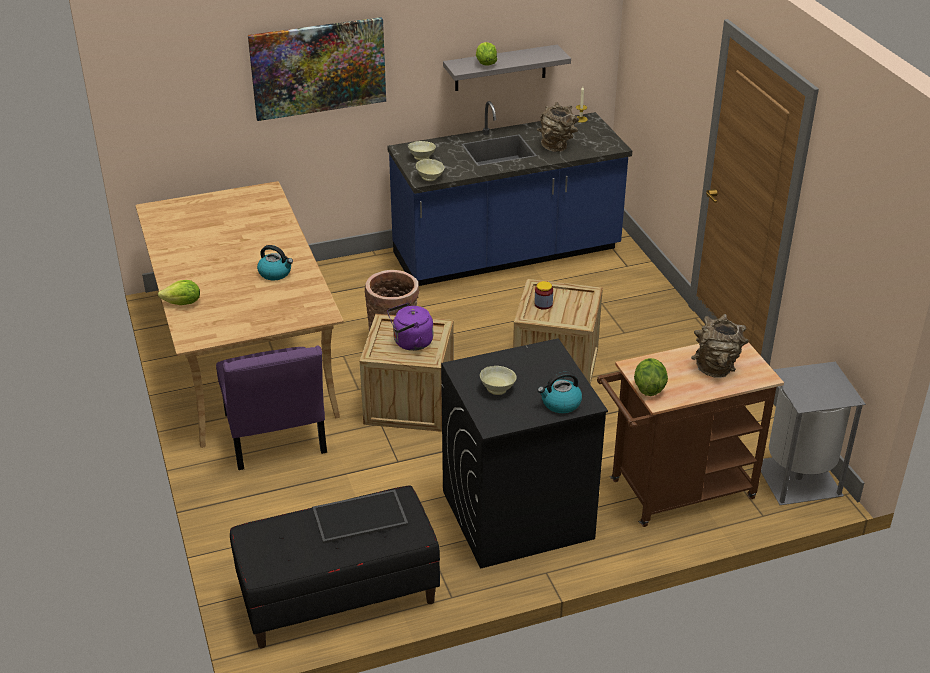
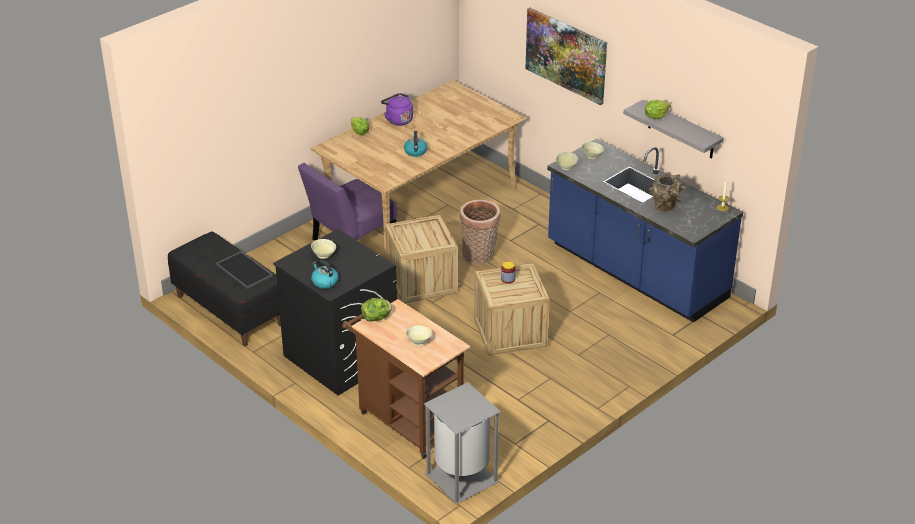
camera: 65 degrees right, 0 degrees up
(410, 343) = (420, 238): purple kettle -> purple kettle (398, 120)
(716, 368) = (419, 342): brown vase -> beige bowl

